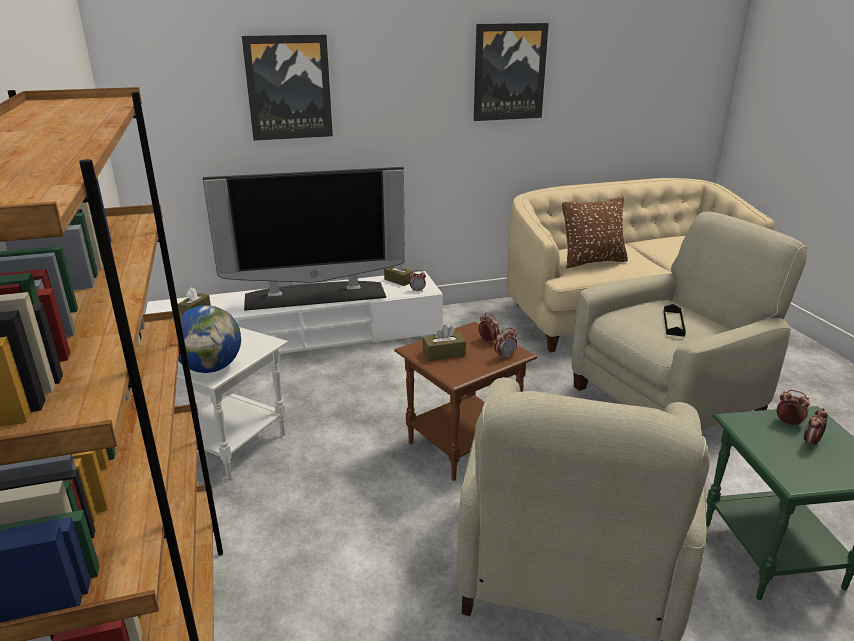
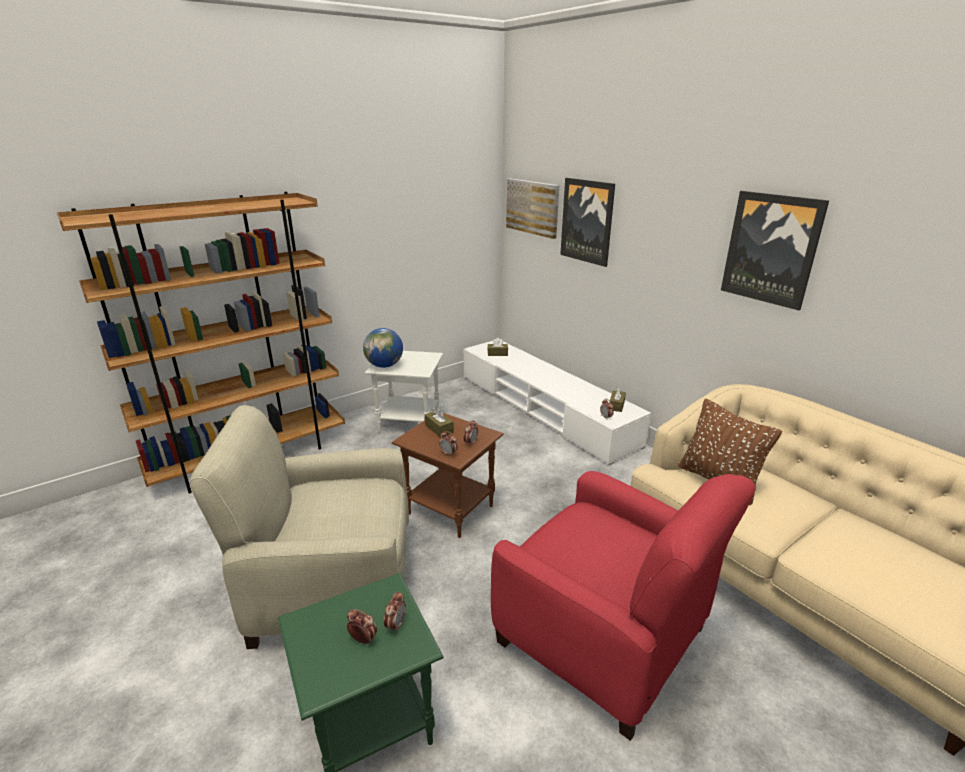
camera: 70 degrees right, 0 degrees up
(178, 87) = (532, 207): none -> picture
(315, 295) = (555, 381): television -> none
(668, 401) = (603, 637): beige armchair -> red armchair
(673, 323) = (590, 546): black tray -> none

